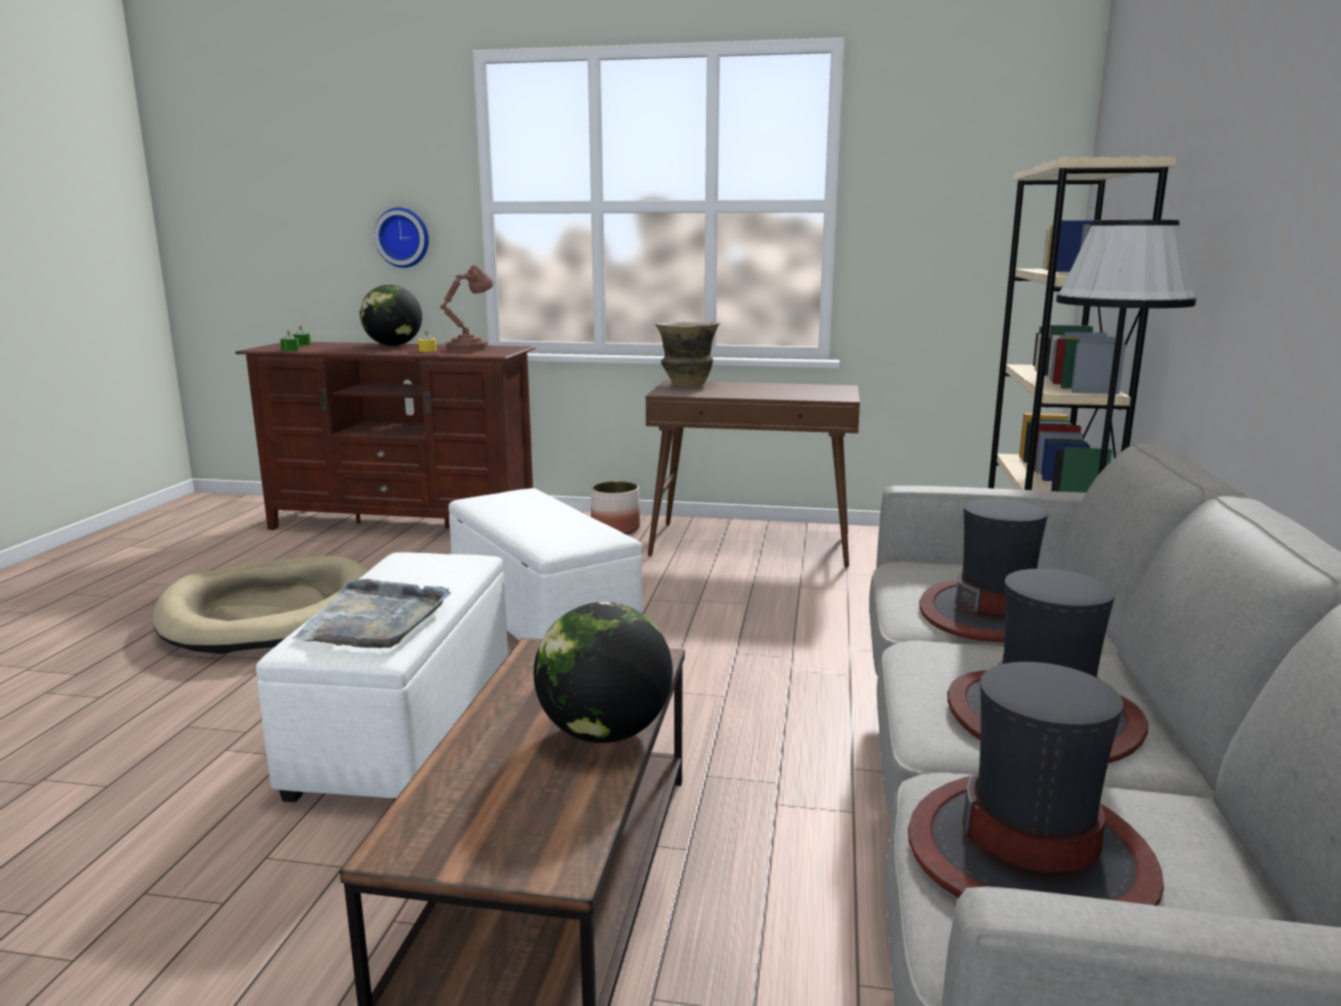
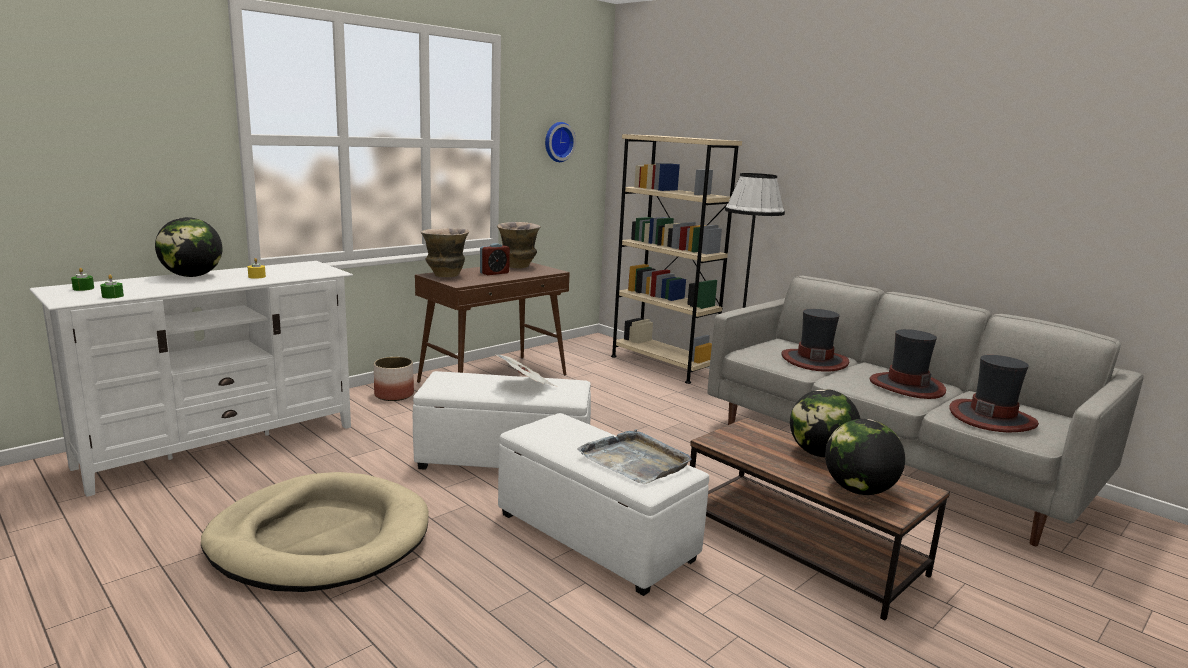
camera: 55 degrees left, 0 degrees up
(403, 237) = (154, 167): wall clock -> wall clock (557, 142)
(404, 525) = (221, 445): brown tv stand -> white tv stand
(469, 349) = (284, 270): brown table lamp -> none
(475, 796) = (858, 490): none -> globe
(548, 522) = (526, 386): none -> newspaper
(753, 390) = (494, 273): none -> alarm clock
(814, 388) = (518, 267): none -> vase

